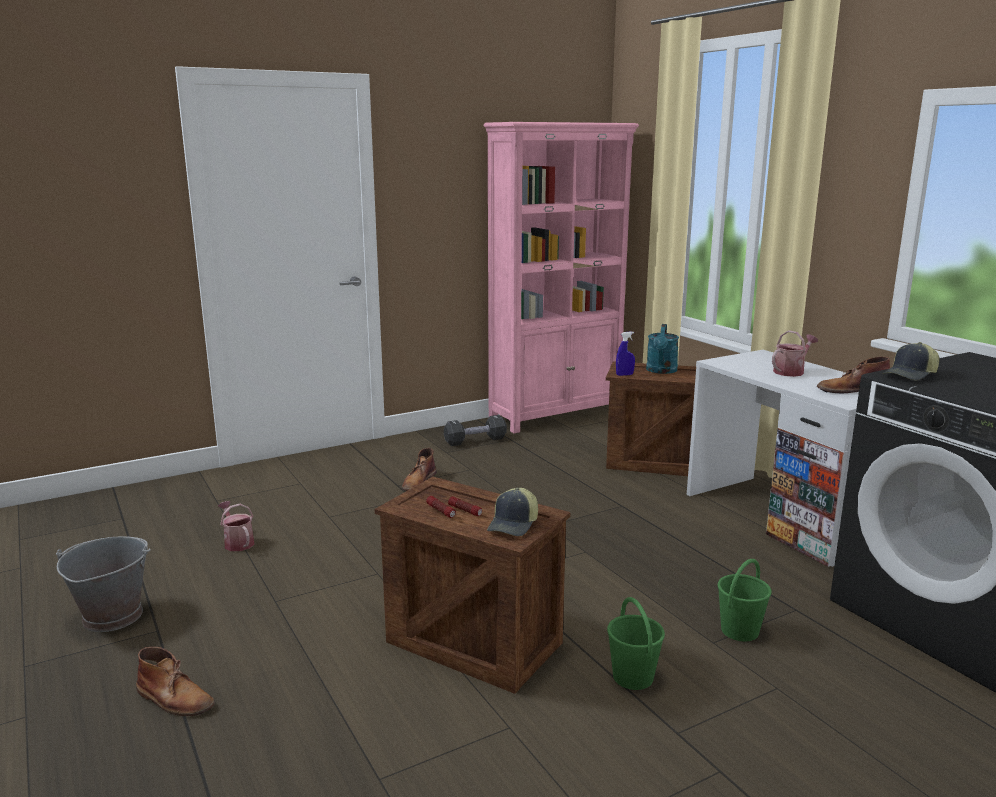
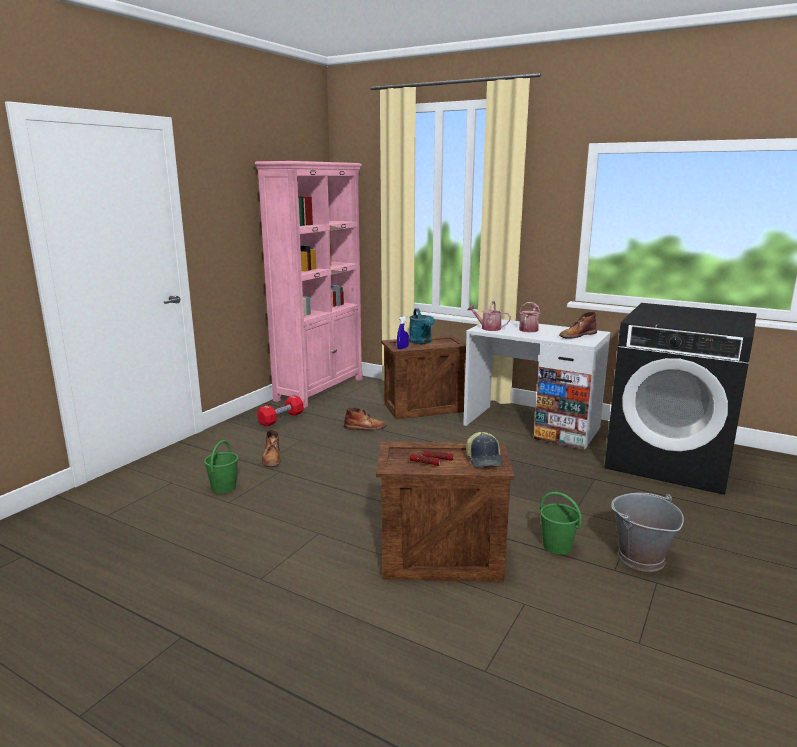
camera: 30 degrees left, 0 degrees up
(112, 616) = (120, 641): grey bucket -> grey bucket (640, 558)
(175, 699) = (265, 682): brown boot -> brown boot (365, 427)
(237, 542) = (170, 544): watering can -> watering can (488, 328)
(475, 441) = (281, 419): black dumbbell -> red dumbbell
(740, 630) = (580, 499): green bucket -> green bucket (224, 487)
(911, 375) = (643, 319): cap -> none

